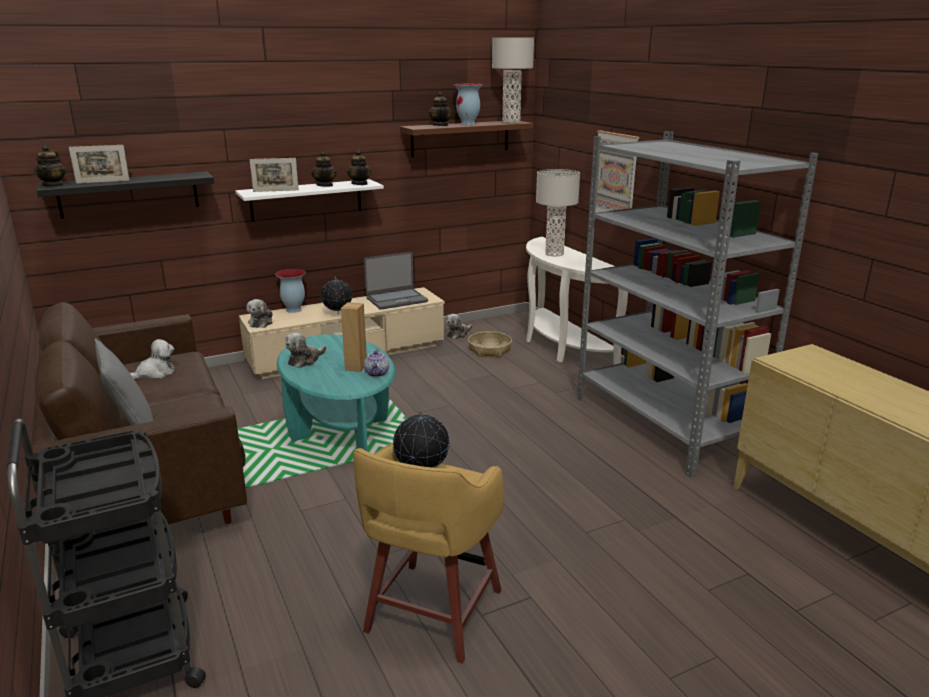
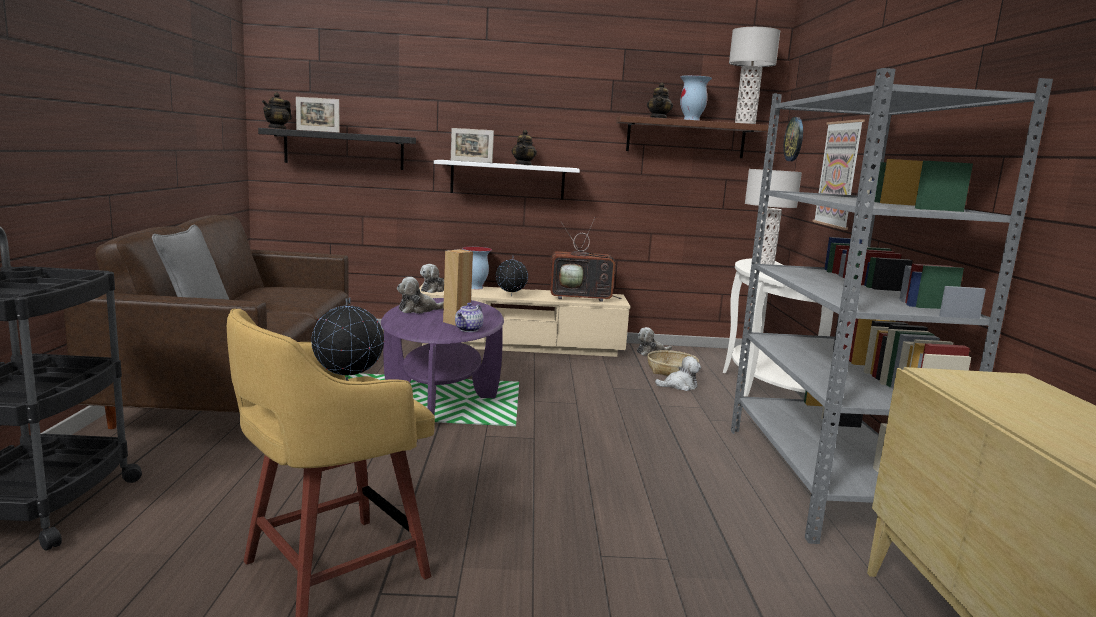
camera: 25 degrees right, 10 degrees down
(154, 373) = (282, 293): plush toy -> plush toy (679, 386)
(340, 430) = (441, 396): turquoise coffee table -> purple coffee table
(360, 184) = (558, 167): teapot -> none
(396, 300) = (582, 297): laptop -> television
(555, 135) = (794, 139): none -> wall clock

